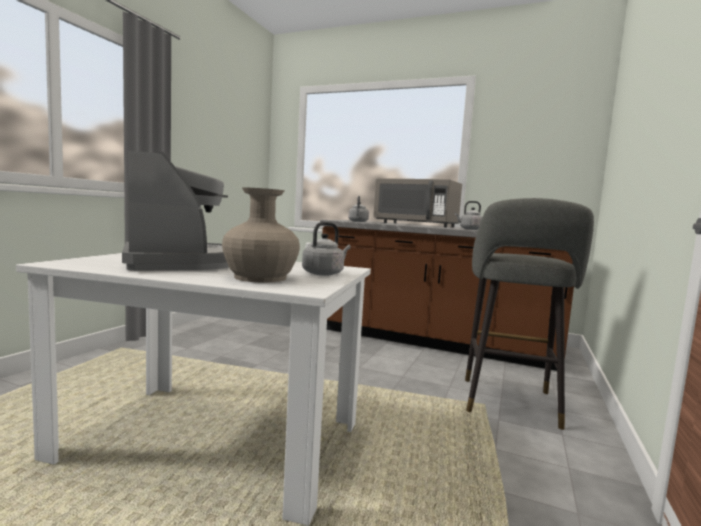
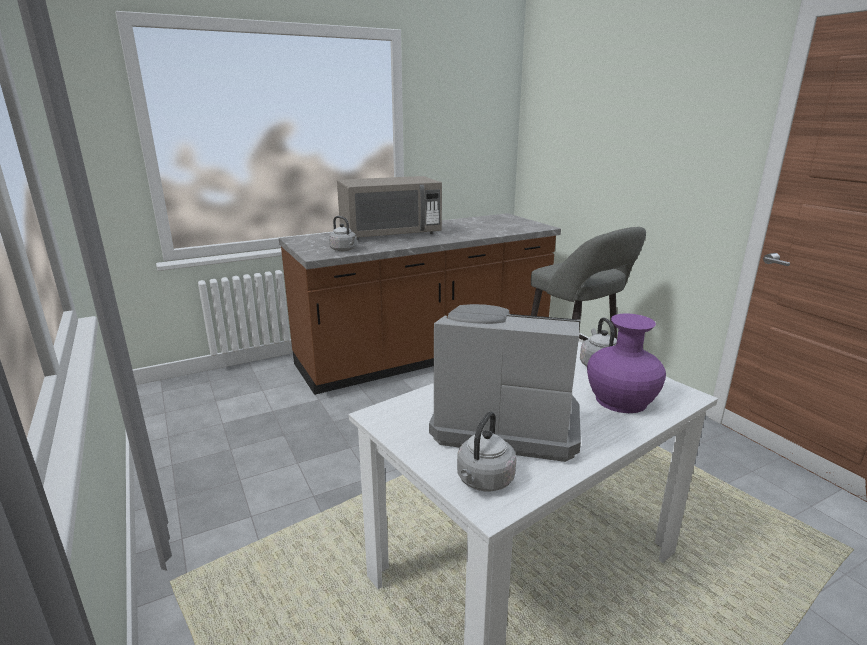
camera: 50 degrees left, 15 degrees up
(260, 277) = (621, 400): beige vase -> purple vase
(469, 229) = (466, 234): grey kettle -> grey kettle (484, 481)

